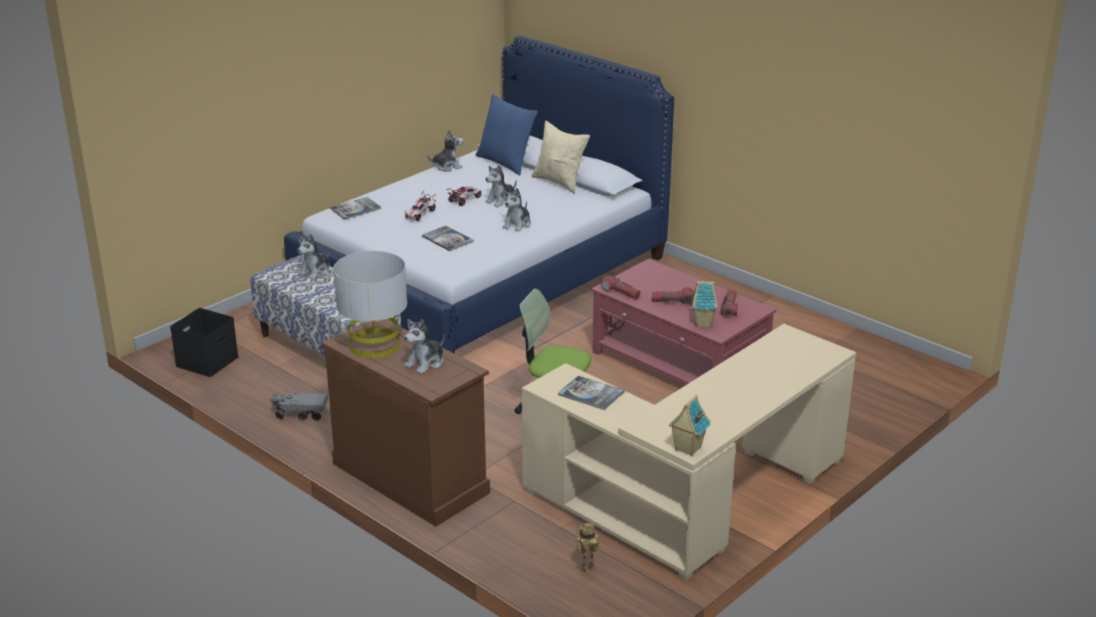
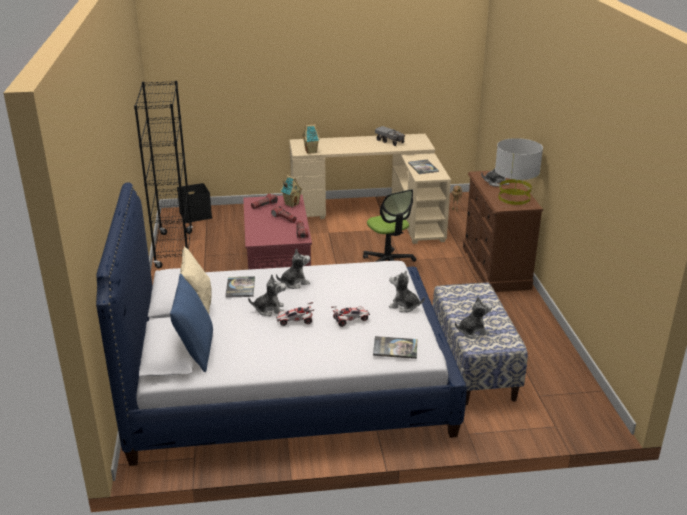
camera: 140 degrees left, 0 degrees up
(207, 360) = (574, 395): black storage box -> black storage box (195, 215)
(300, 414) = (530, 324): toy truck -> toy truck (390, 141)
(447, 166) = (249, 371): plush toy -> plush toy (404, 306)
(447, 239) = (360, 291): book -> book (240, 287)
(687, 449) = (419, 136): toy house -> toy house (311, 151)
(817, 328) = (174, 250): none -> black bookcase

